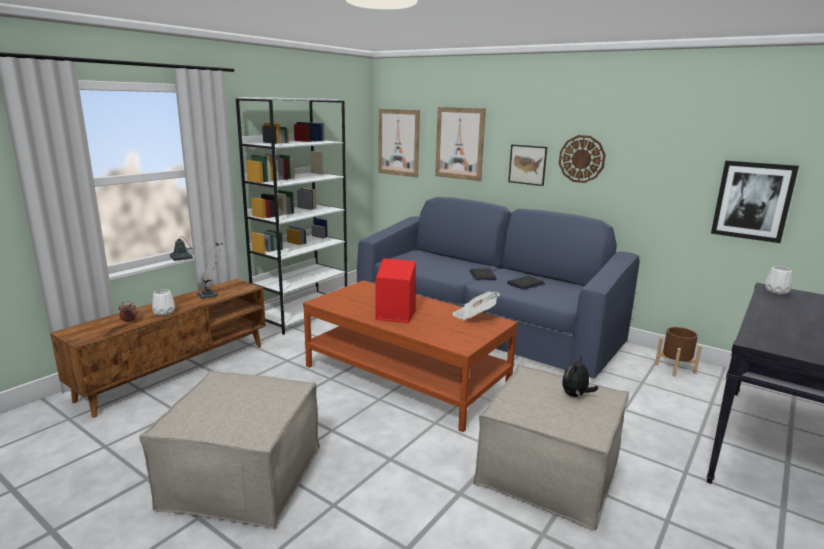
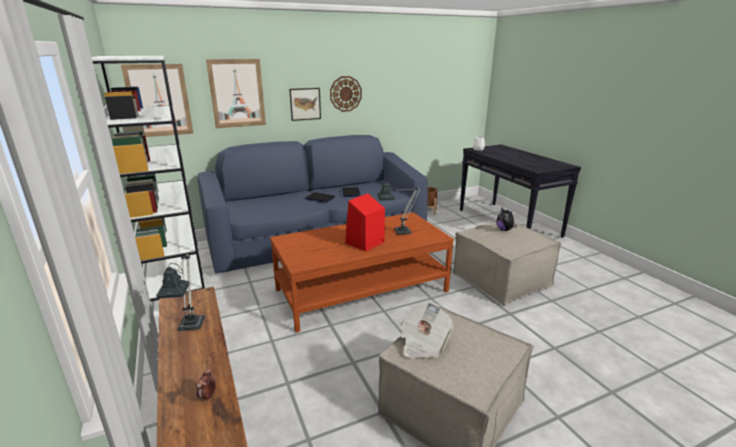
camera: 60 degrees left, 5 degrees up
(164, 313) = (210, 363): white vase -> none
(444, 324) = (398, 232): none -> table lamp
(474, 317) = (394, 220): newspaper -> newspaper (423, 343)
(752, 201) = (439, 105): picture -> none

